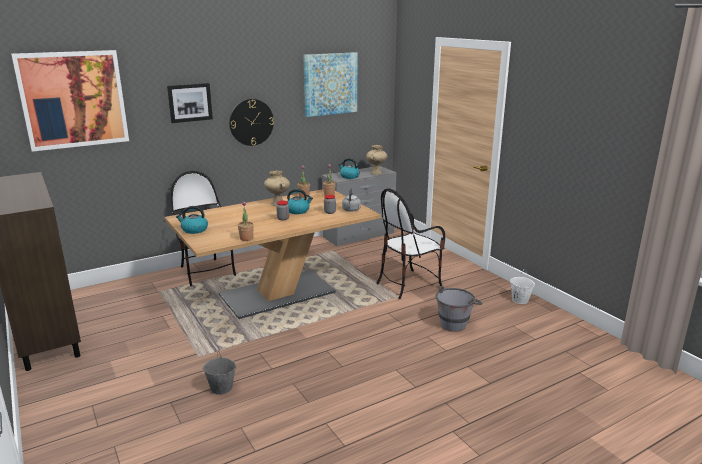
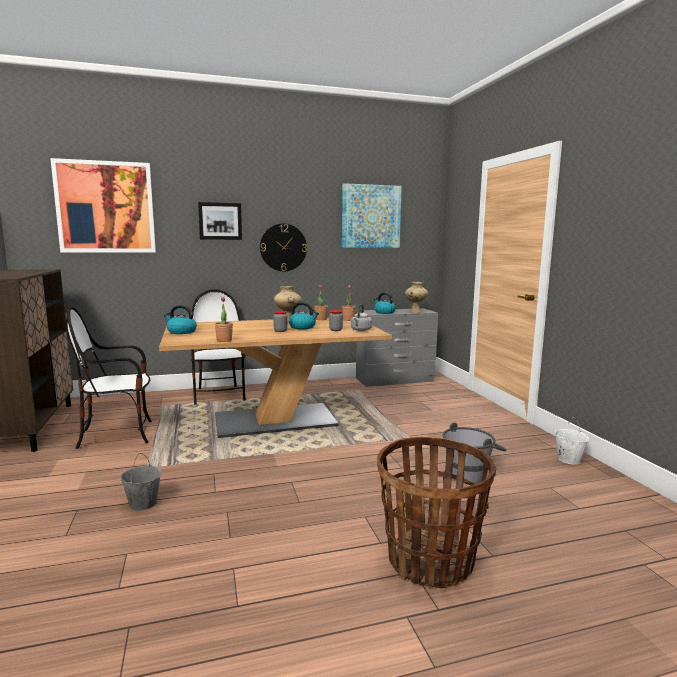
camera: 15 degrees right, 10 degrees down
(408, 284) = (428, 427): chair -> chair (117, 434)
(453, 394) = (430, 561): none -> basket

